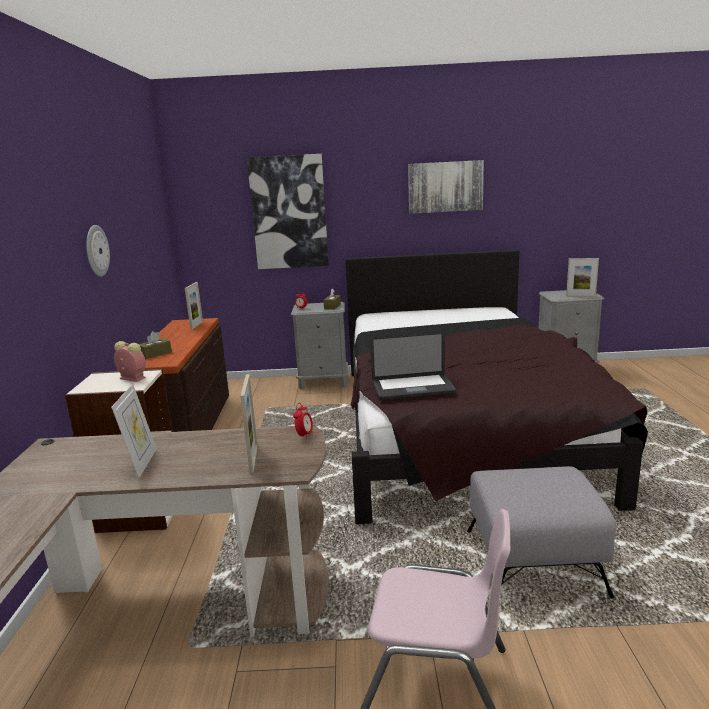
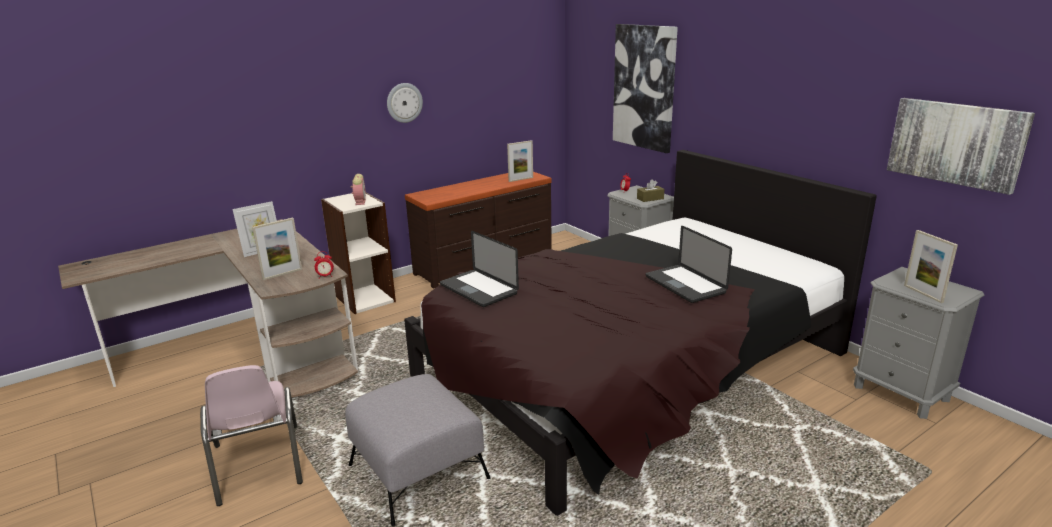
camera: 55 degrees right, 5 degrees up
(155, 354) = (443, 192): brown tissue box -> none
(445, 187) = (798, 86): picture -> picture (956, 143)
(495, 334) = (685, 285): none -> laptop

